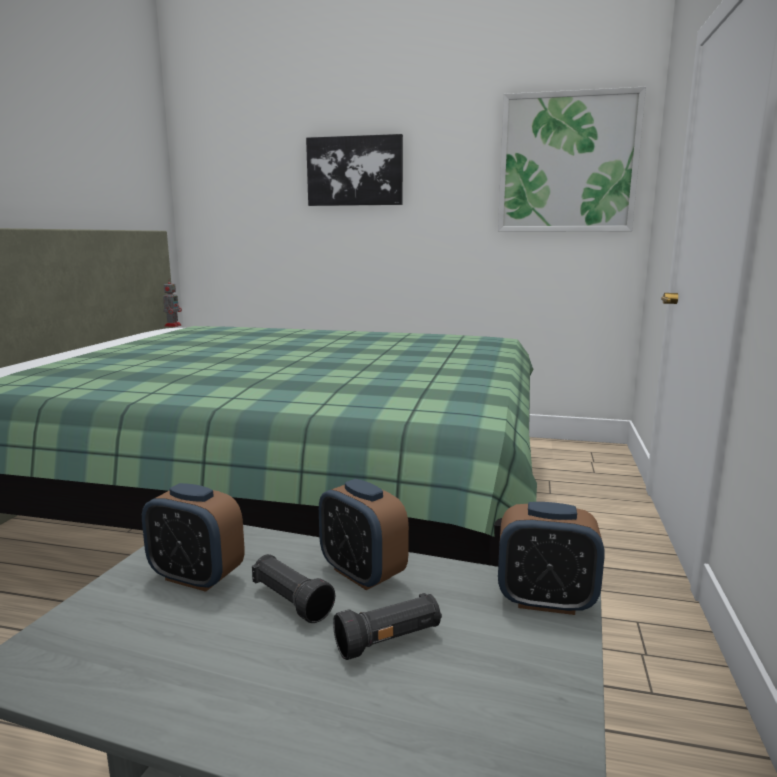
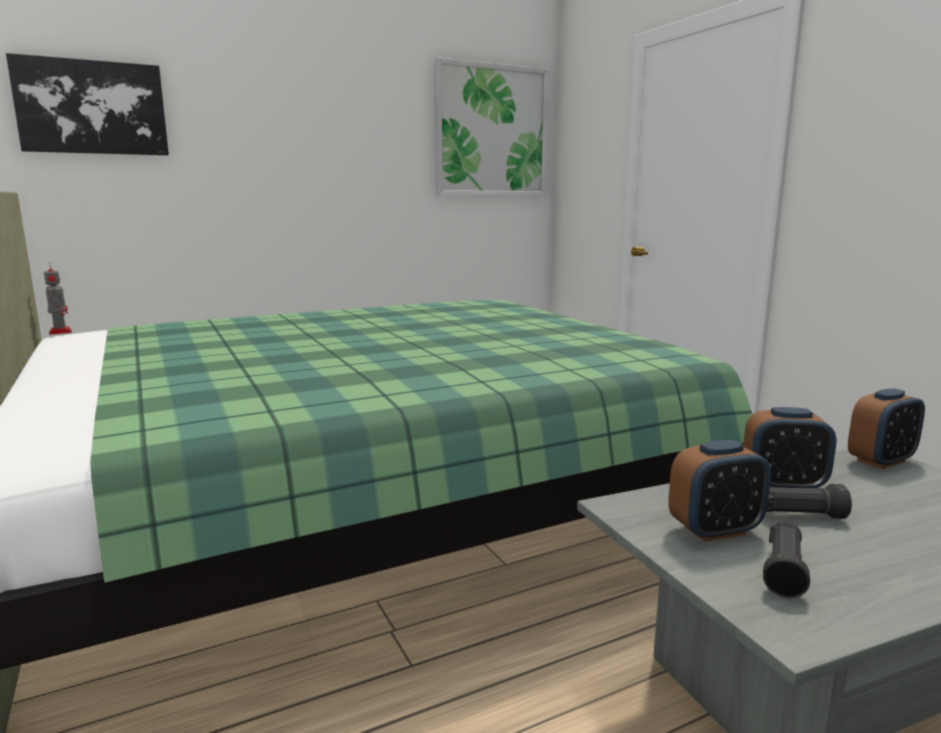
camera: 40 degrees left, 0 degrees up
(355, 171) = (279, 123): picture -> picture (92, 108)
(389, 641) = (888, 509): black flashlight -> black flashlight (783, 572)

